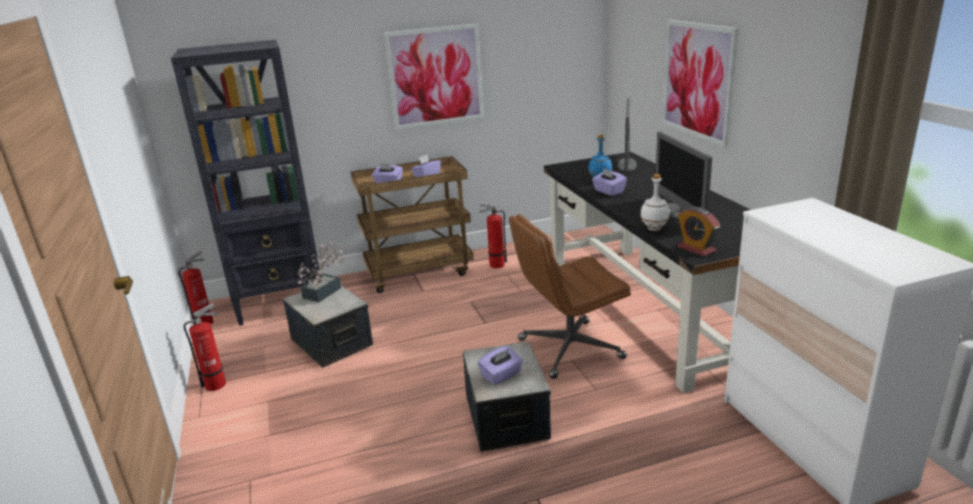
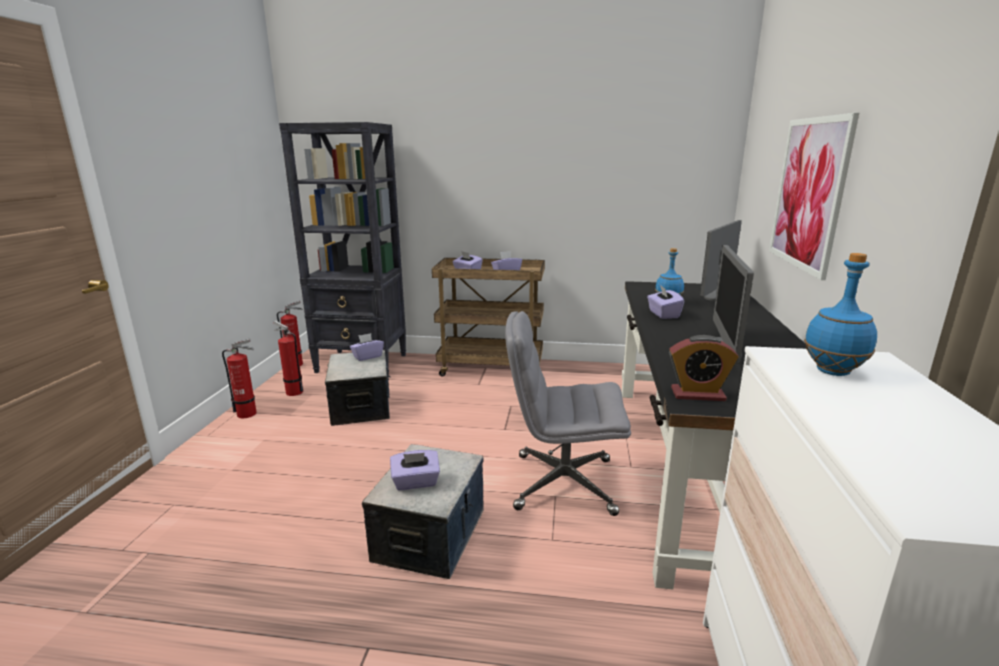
camera: 25 degrees right, 5 degrees down
(325, 291) = (367, 356): potted plant -> purple tissue box
(435, 77) = (538, 177): picture -> none
(495, 265) = (565, 378): fire extinguisher -> fire extinguisher (293, 391)
(569, 349) = (562, 483): brown office chair -> grey office chair
(654, 228) = (670, 360): white bottle -> none
(696, 249) = (697, 394): alarm clock -> alarm clock turned 75 degrees counterclockwise
(801, 217) = (833, 371): none -> blue bottle

